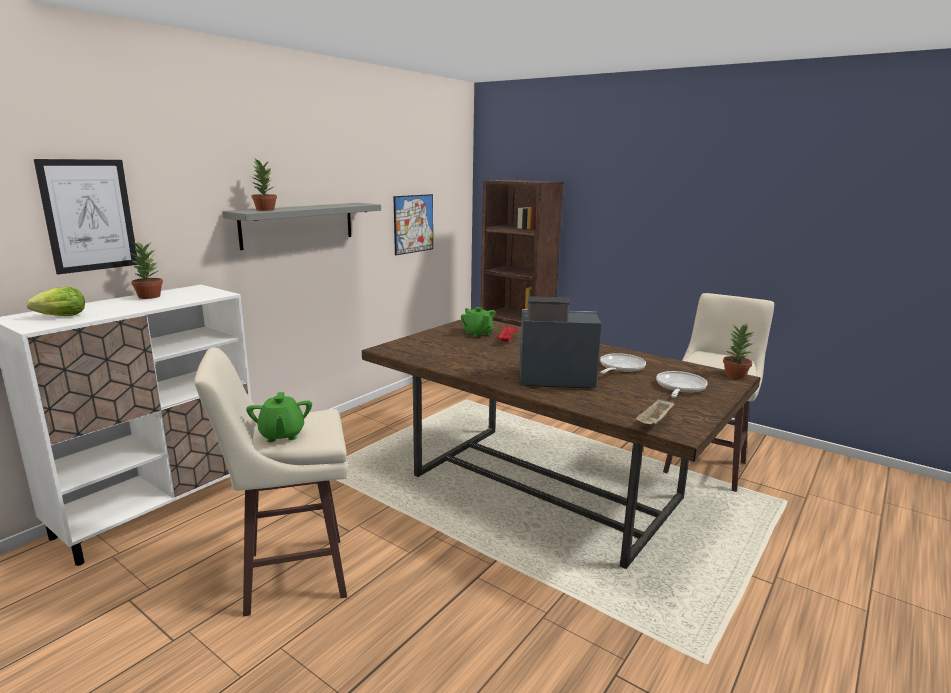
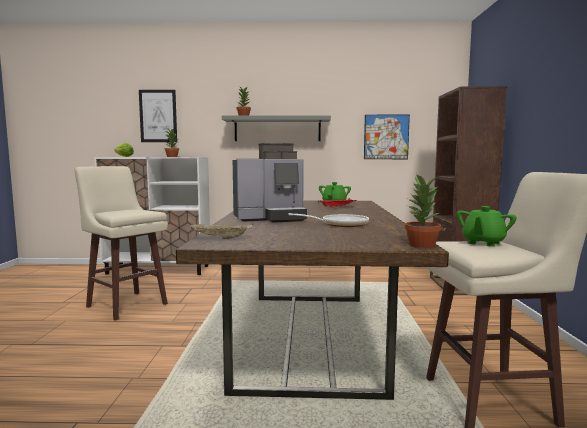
camera: 55 degrees right, 10 degrees down
(282, 435) = (114, 211): green teapot -> green teapot (483, 243)
(552, 379) = (271, 218): coffee machine -> coffee machine turned 105 degrees clockwise
(679, 388) = (327, 236): frying pan -> none

